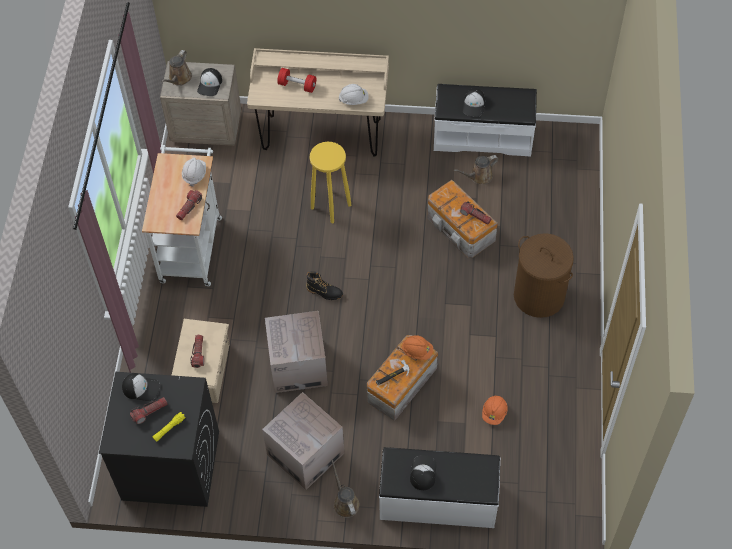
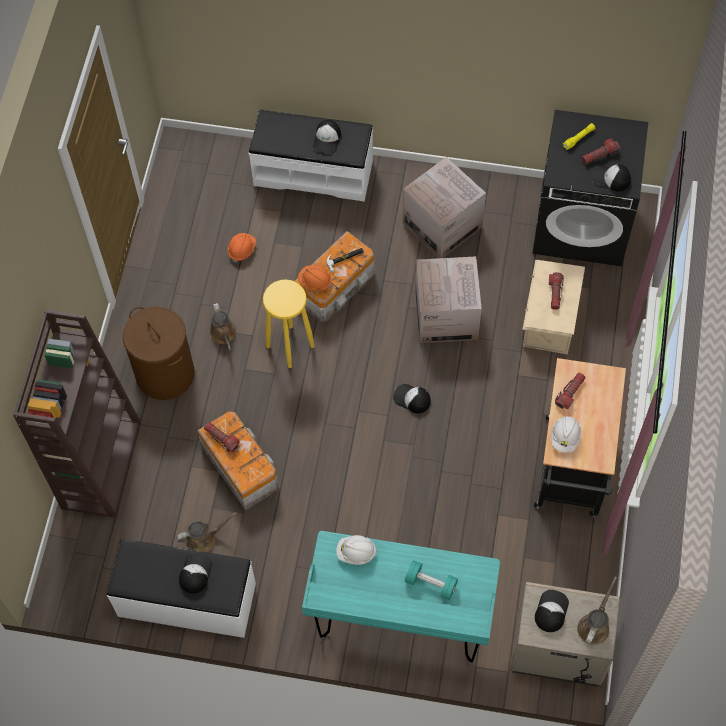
camera: 175 degrees left, 5 degrees up
(191, 244) = (571, 473): white cart -> black cart
(297, 85) = (430, 583): red dumbbell -> turquoise dumbbell
(322, 135) = (400, 621): beige desk -> turquoise desk
(324, 292) = (411, 399): black boot -> cap
(330, 206) = (396, 512): yellow stool -> yellow stool (290, 346)
(345, 502) = (405, 177): brown watering can -> brown watering can (224, 334)
(574, 222) = (100, 463): none -> brown bookcase

